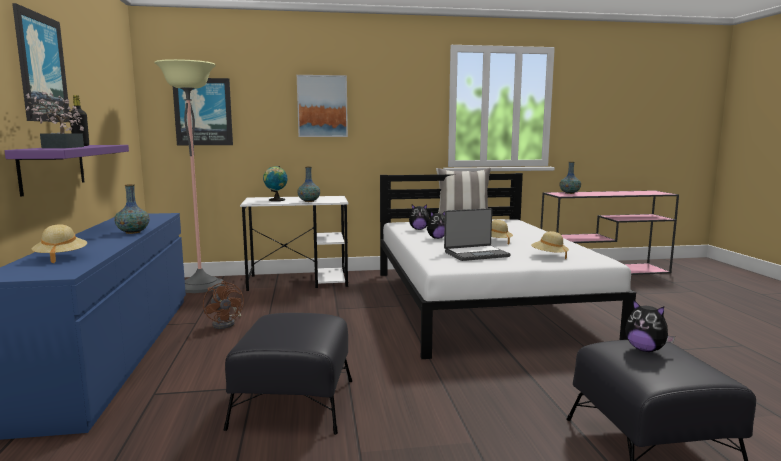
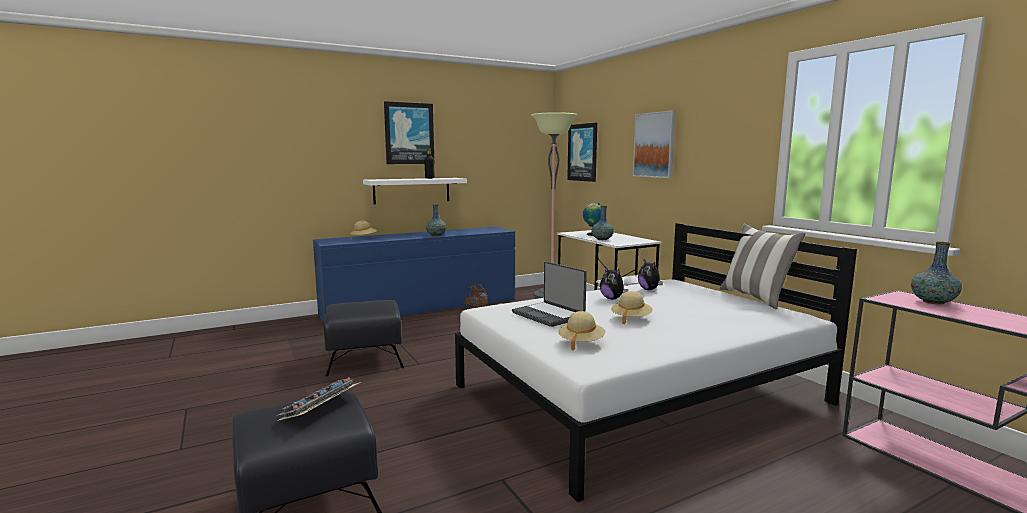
camera: 70 degrees right, 0 degrees up
(53, 167) = (412, 190): purple shelf -> white shelf
(60, 147) = (395, 179): potted plant -> none
(645, 349) = (321, 408): plush toy -> keyboard

